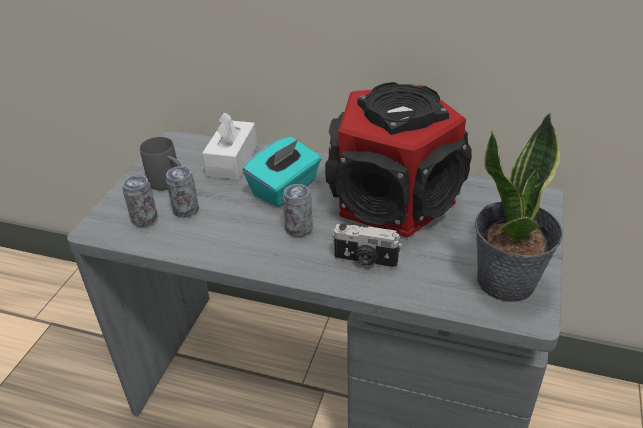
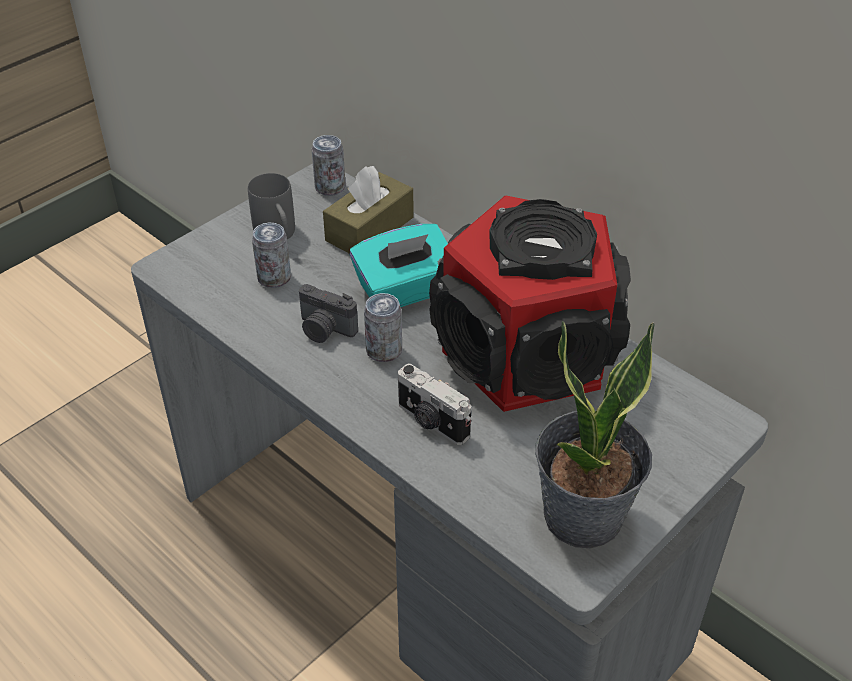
camera: 25 degrees right, 5 degrees up
(144, 219) = (223, 273): can -> can (330, 188)
(232, 160) = (369, 229): white tissue box -> brown tissue box
(247, 230) = (324, 330): none -> camera

